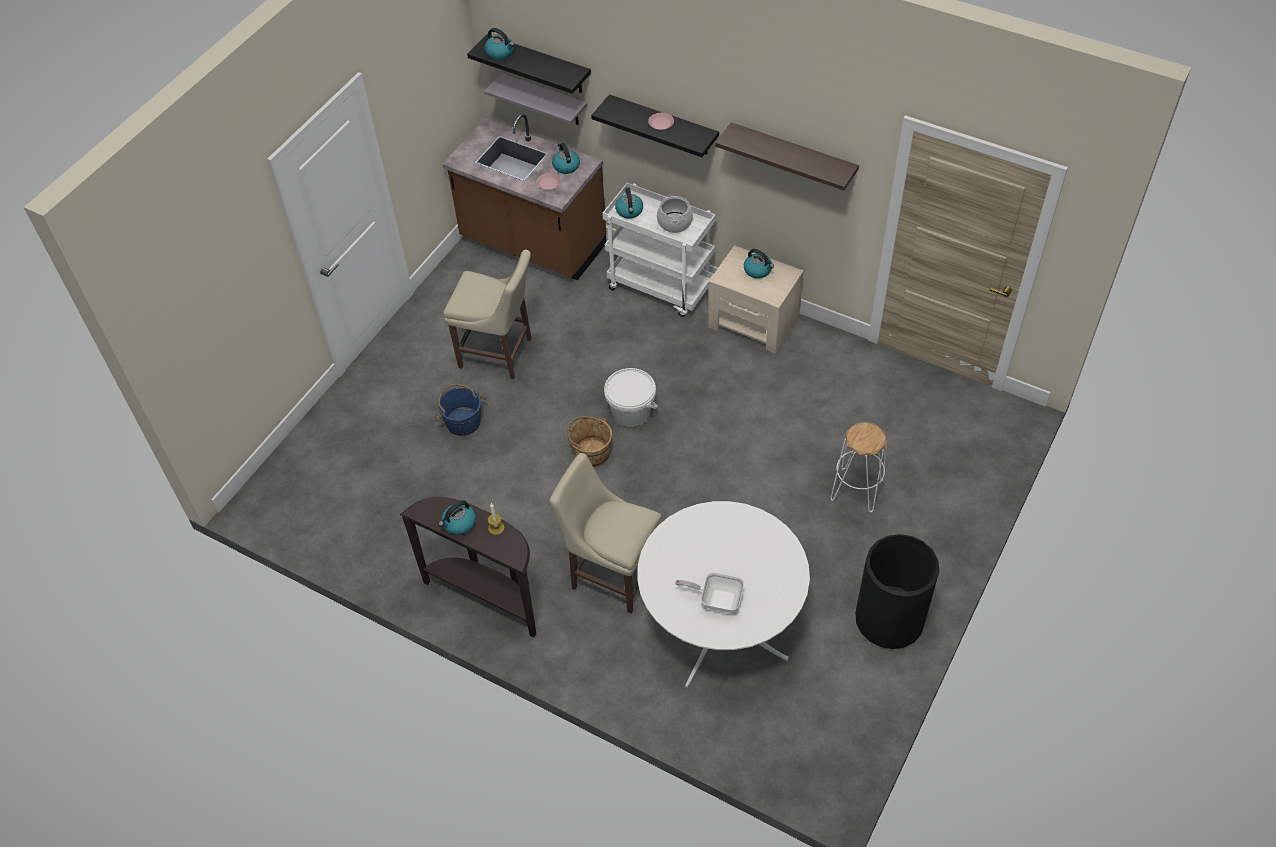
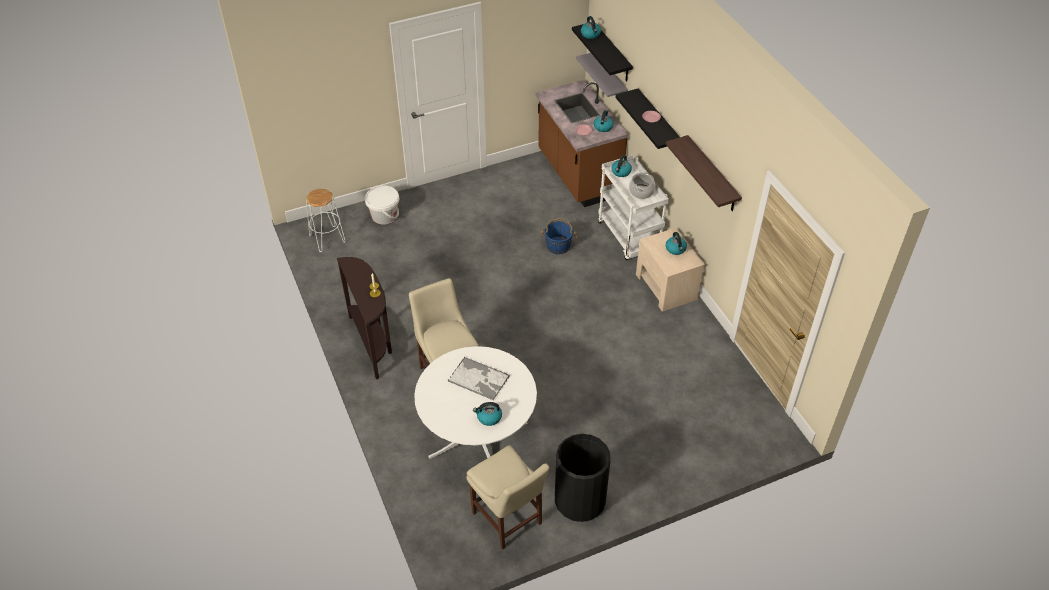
camera: 35 degrees right, 5 degrees down
(459, 524) = (359, 280): kettle -> kettle (489, 417)
(463, 421) = (448, 247): blue bucket -> blue bucket (558, 245)
(499, 354) = (501, 223): beige chair -> beige chair (508, 521)
(591, 452) = (500, 303): brown bucket -> none
(631, 411) = (544, 295): white bucket -> white bucket (384, 215)
(711, 553) = (479, 379): none -> tray
(717, 599) = (457, 405): frying pan -> none
(857, 490) = (634, 416): white stool -> white stool (327, 239)

